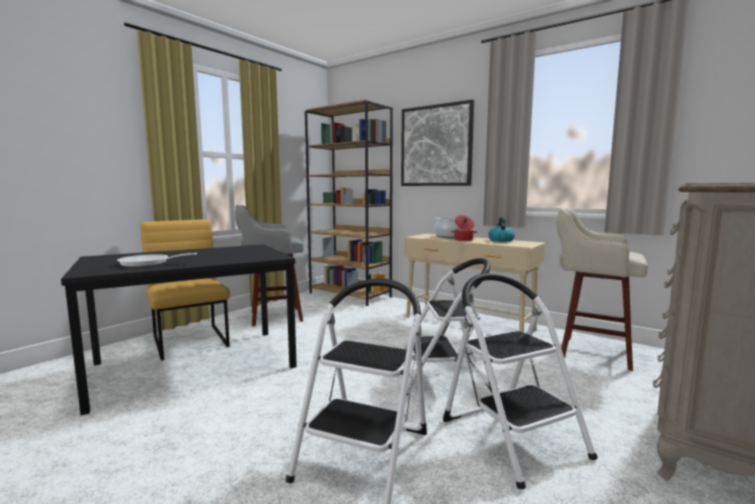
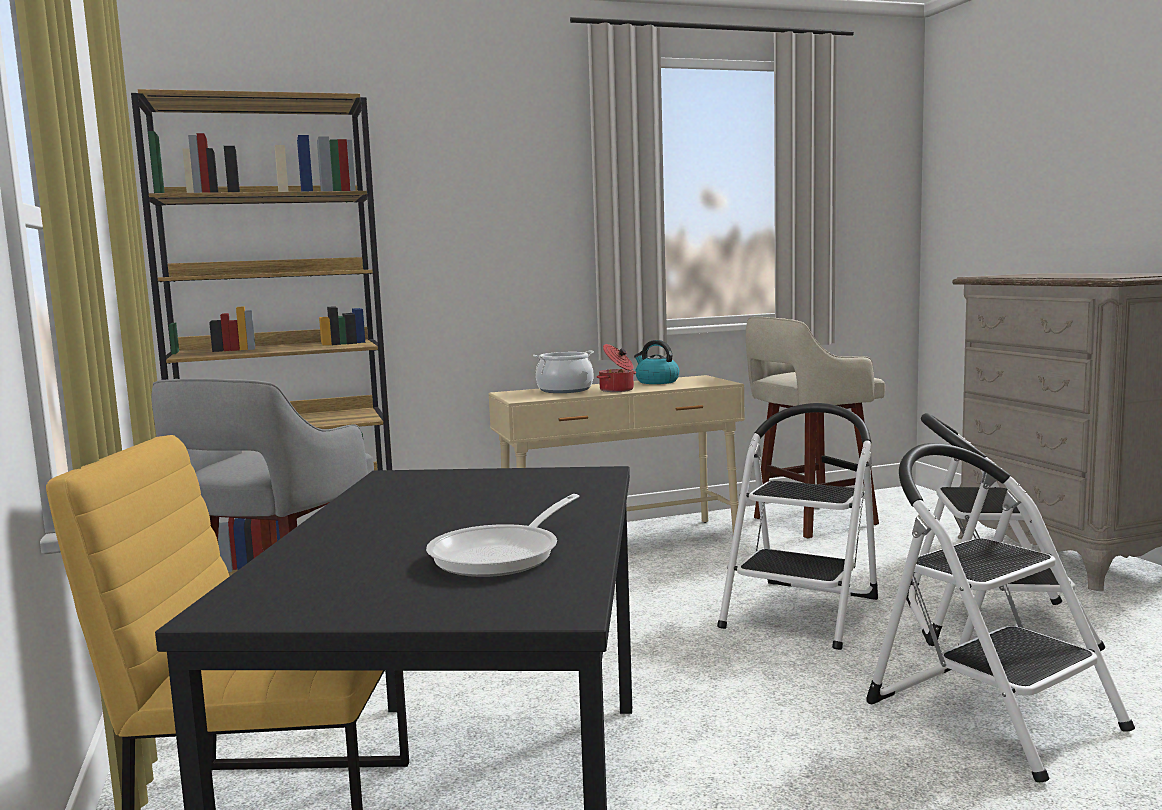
camera: 55 degrees left, 0 degrees up
(436, 146) = (472, 208): picture -> none

